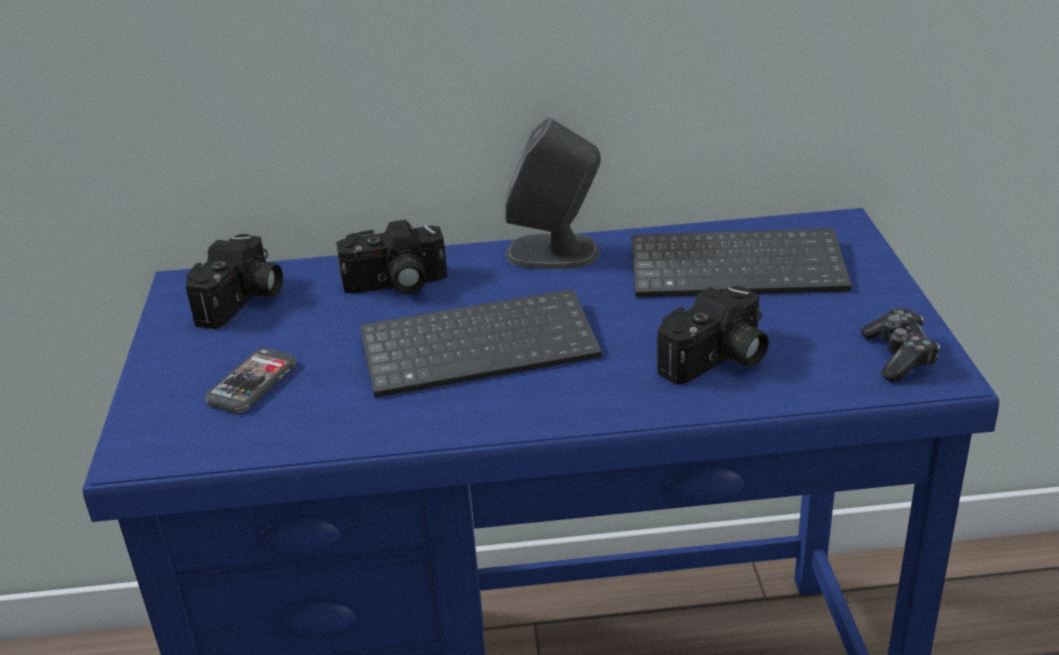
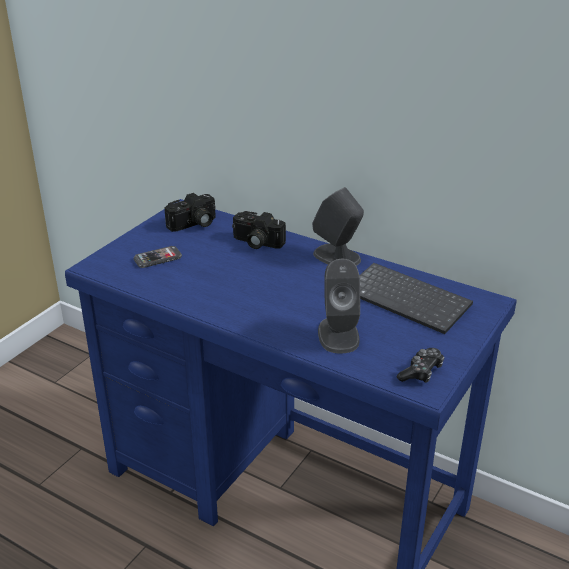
camera: 35 degrees right, 0 degrees up
(481, 345) = (255, 282): keyboard -> none
(718, 361) = (338, 334): camera -> grey speaker

